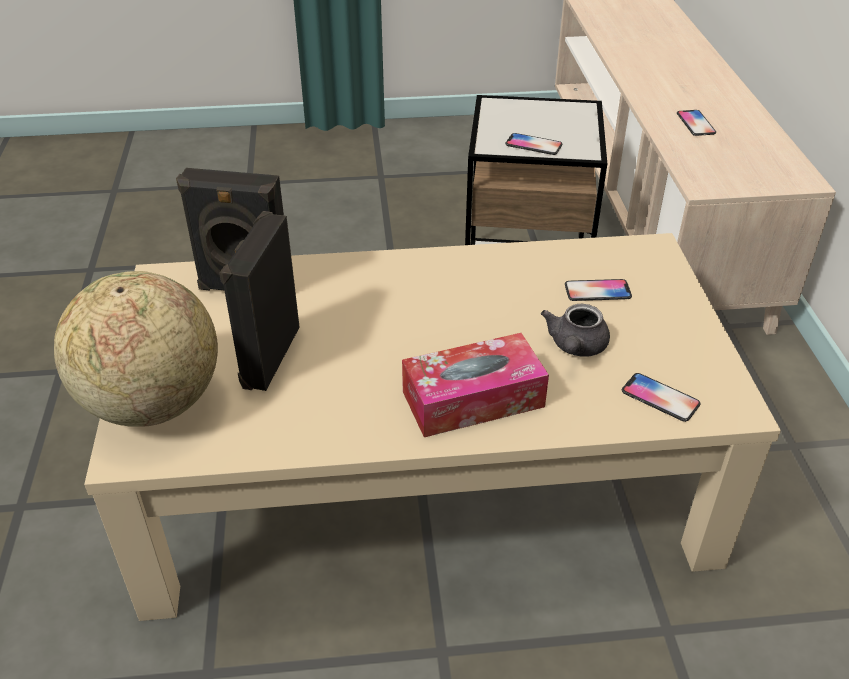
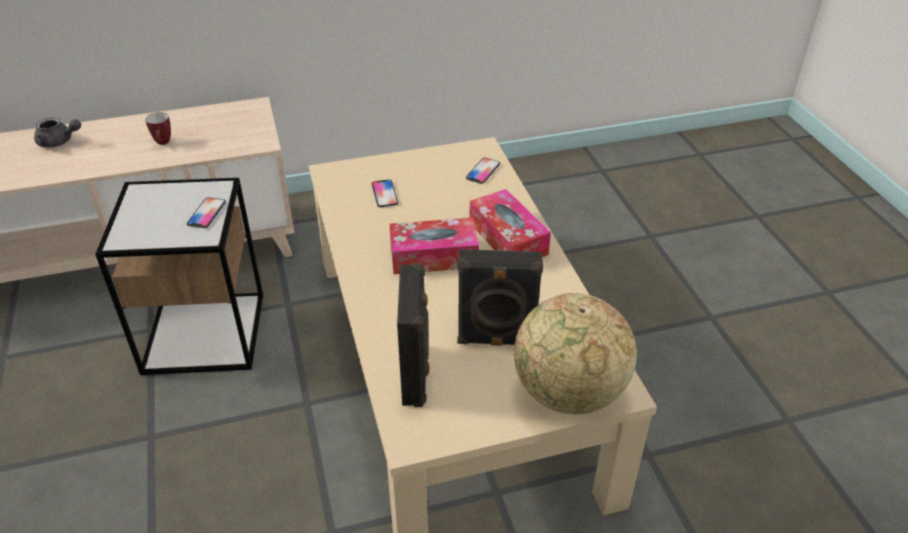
camera: 100 degrees left, 0 degrees up
(447, 322) = (434, 256): none -> tissue box
(575, 347) = (446, 201): grey teapot -> grey teapot (59, 142)
(695, 124) = (163, 143): phone -> mug

